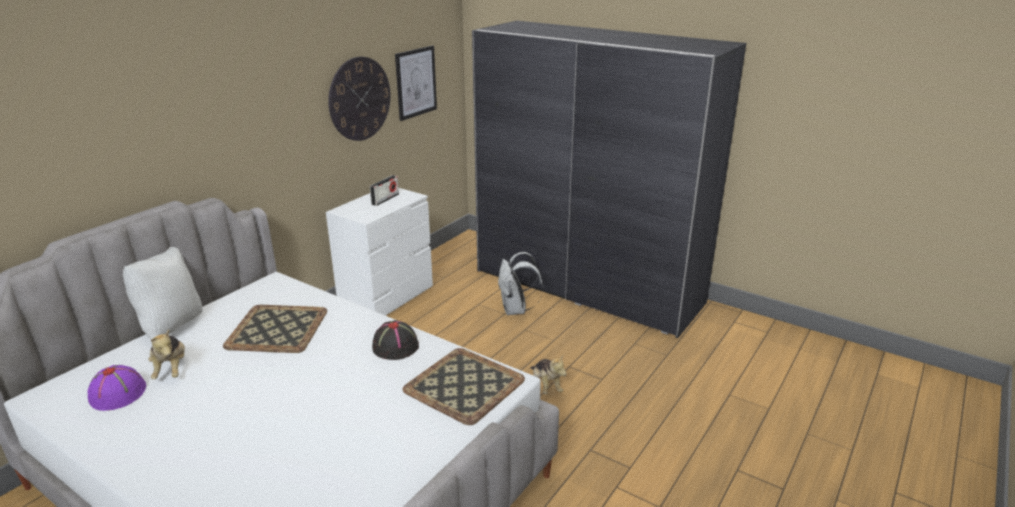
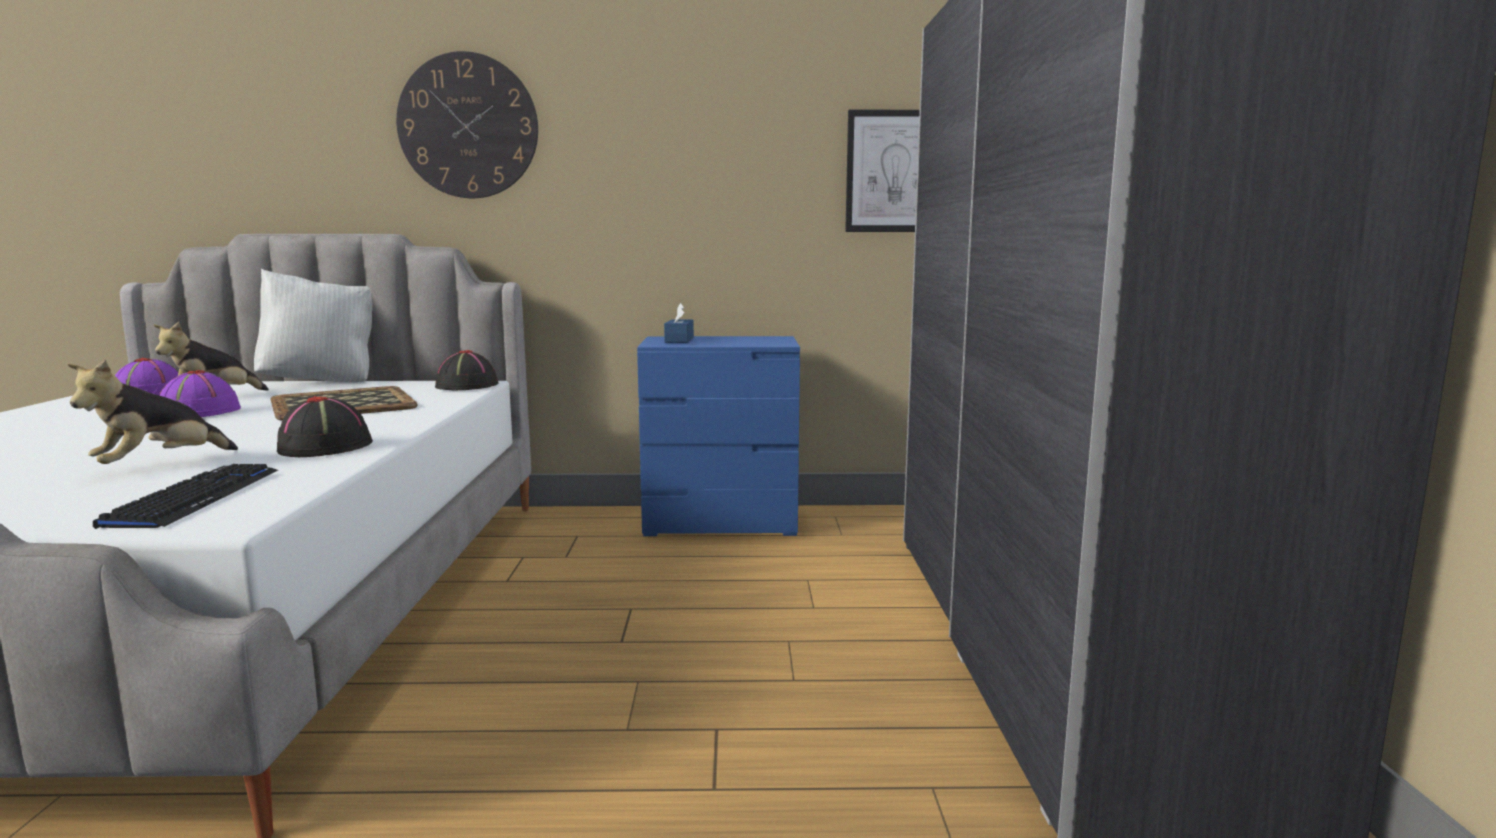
camera: 55 degrees right, 15 degrees down
(227, 377) = (199, 413): none -> purple hat
(278, 285) = (466, 386): none -> black hat
(359, 99) = (755, 173): wall clock -> wall clock (468, 126)
(359, 210) = (679, 340): none -> blue tissue box
(385, 199) = (739, 340): radio -> none
(387, 297) = (722, 522): white dresser -> blue dresser
(463, 385) = (195, 498): tray -> keyboard
(516, 310) = (841, 613): white backpack -> none
(546, 386) = (613, 725): plush toy -> plush toy (158, 465)

